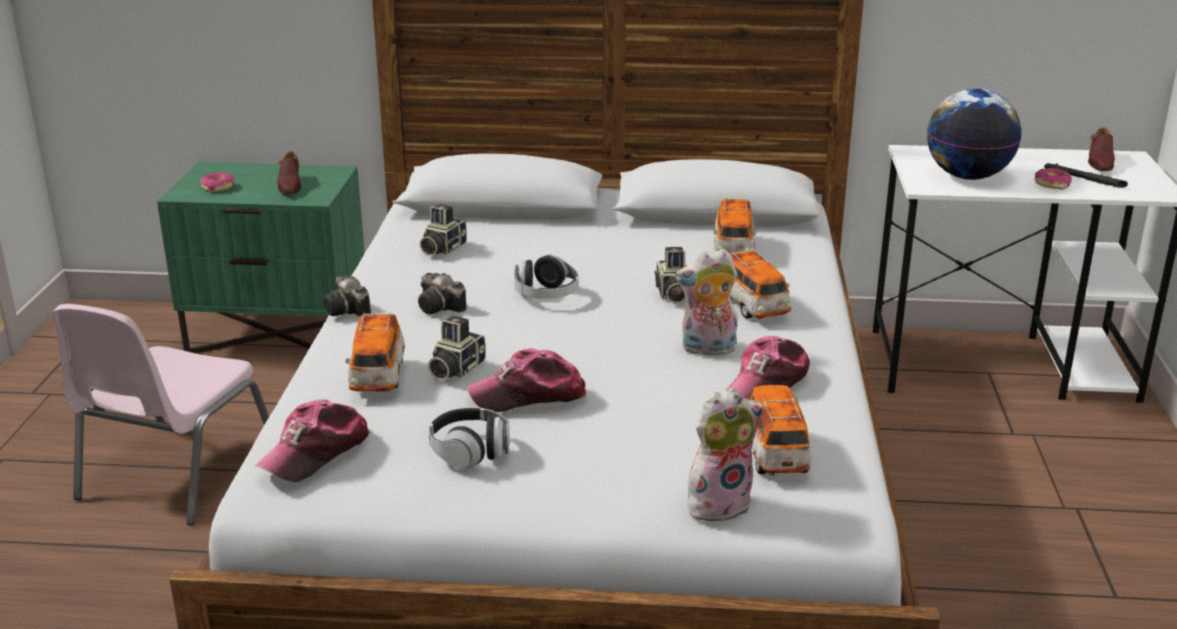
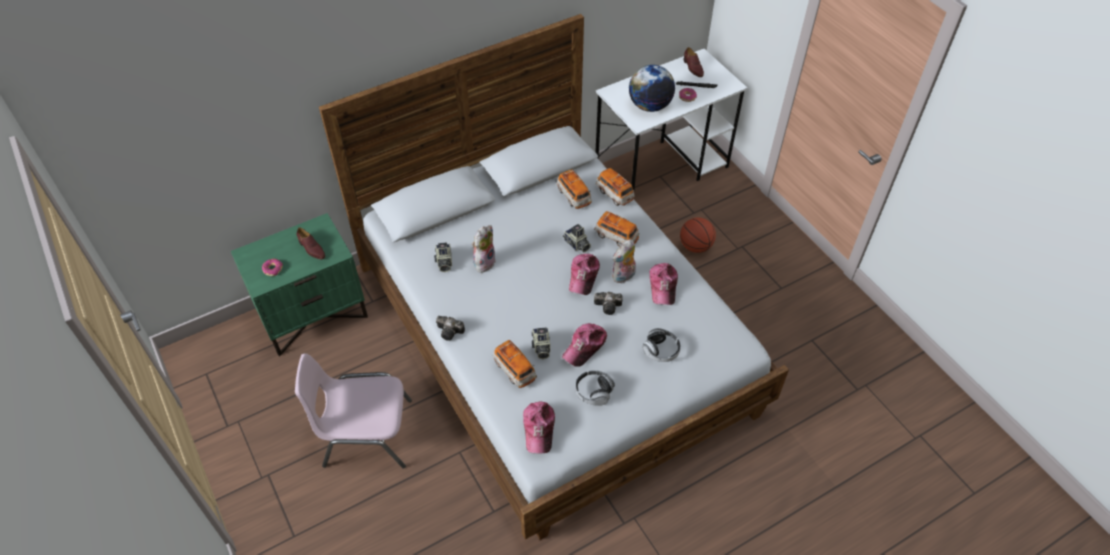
camera: 35 degrees left, 25 degrees up
(174, 474) = (366, 433): pink chair -> pink chair turned 105 degrees clockwise
(441, 308) = (490, 307): camera -> camera (609, 306)
(546, 295) = (526, 274): headphones -> headphones (661, 350)
(636, 326) = (583, 276): none -> cap
(719, 503) = (702, 367): plush toy -> plush toy (483, 262)
(775, 454) = (699, 328): toy car -> toy car (614, 194)
(974, 475) = (695, 246): none -> basketball

